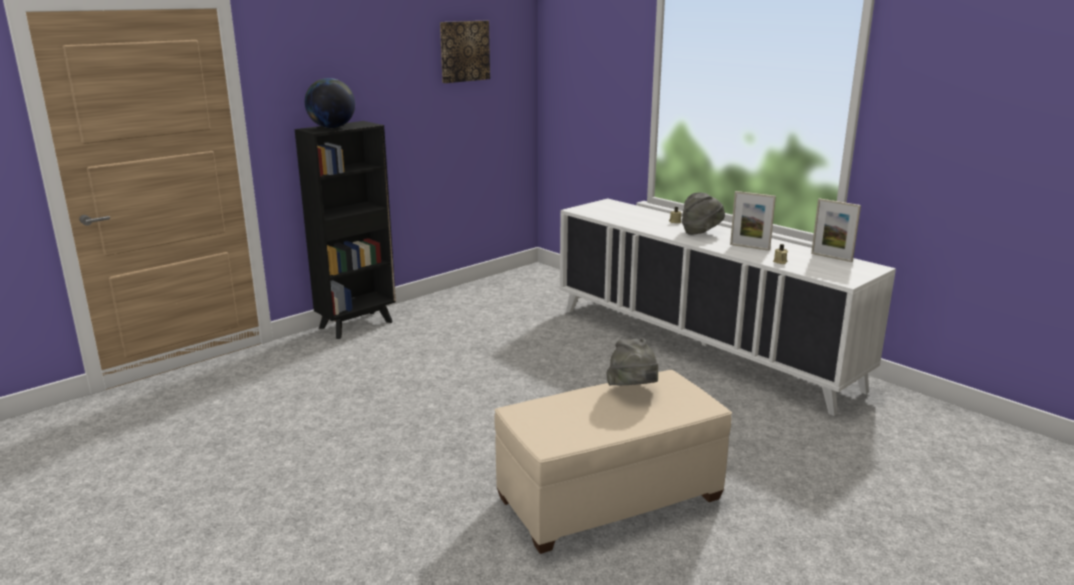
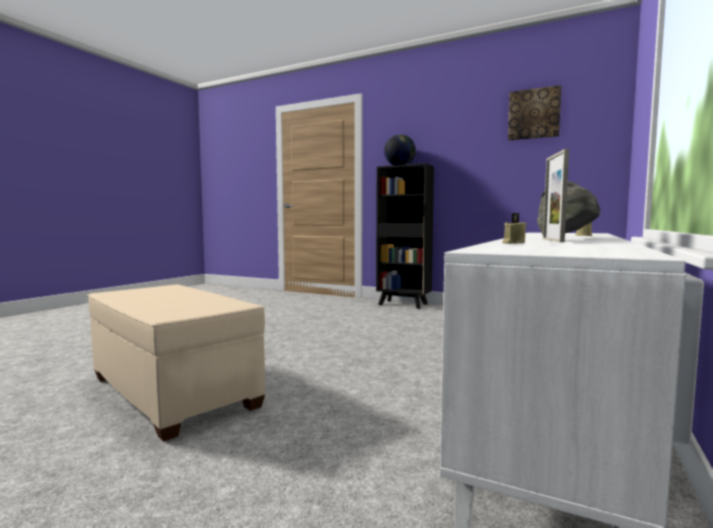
camera: 70 degrees right, 15 degrees down
(633, 391) = (206, 300): grey hat -> none
(831, 257) = (615, 248): picture frame -> none

